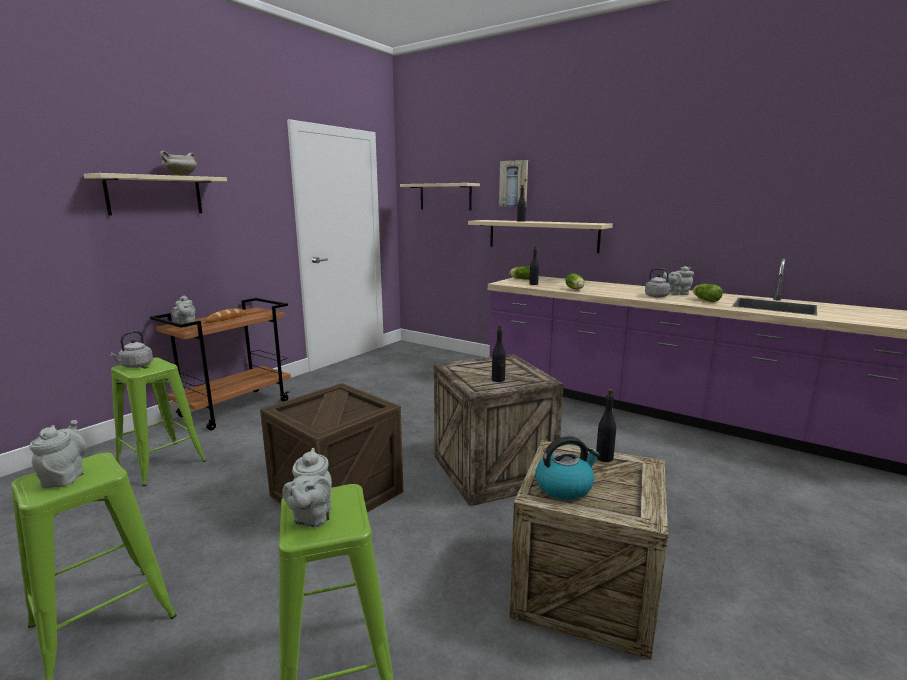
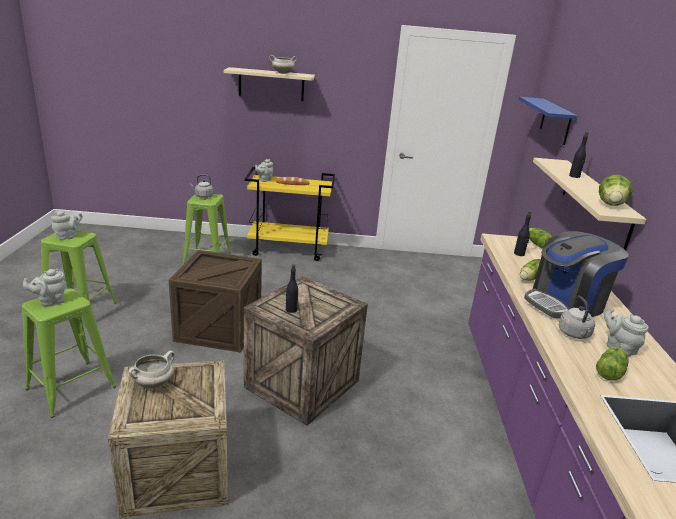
camera: 55 degrees right, 10 degrees up
(236, 408) = (289, 249): brown cart -> yellow cart
(445, 197) = (555, 121): beige shelf -> blue shelf
(514, 183) = (597, 126): picture -> none
(564, 486) = (154, 383): kettle -> white cooking pot
(584, 223) = (611, 204): none -> lettuce
(604, 458) = (210, 394): black bottle -> none
(616, 290) = (565, 304): none -> coffee machine

